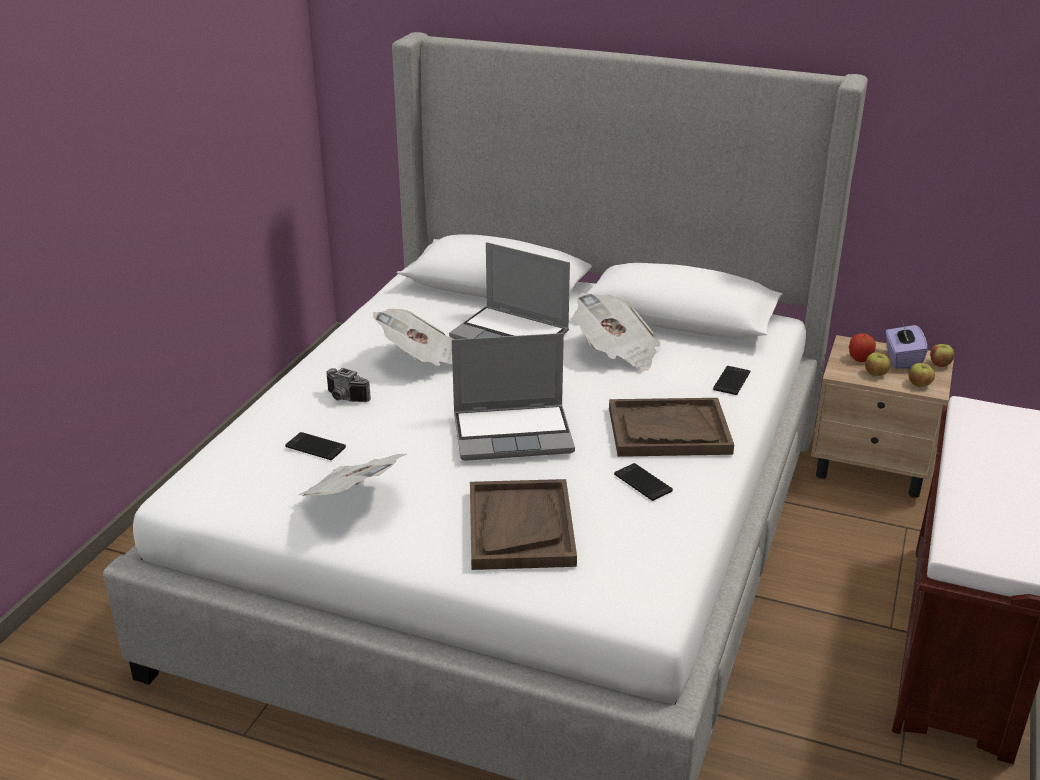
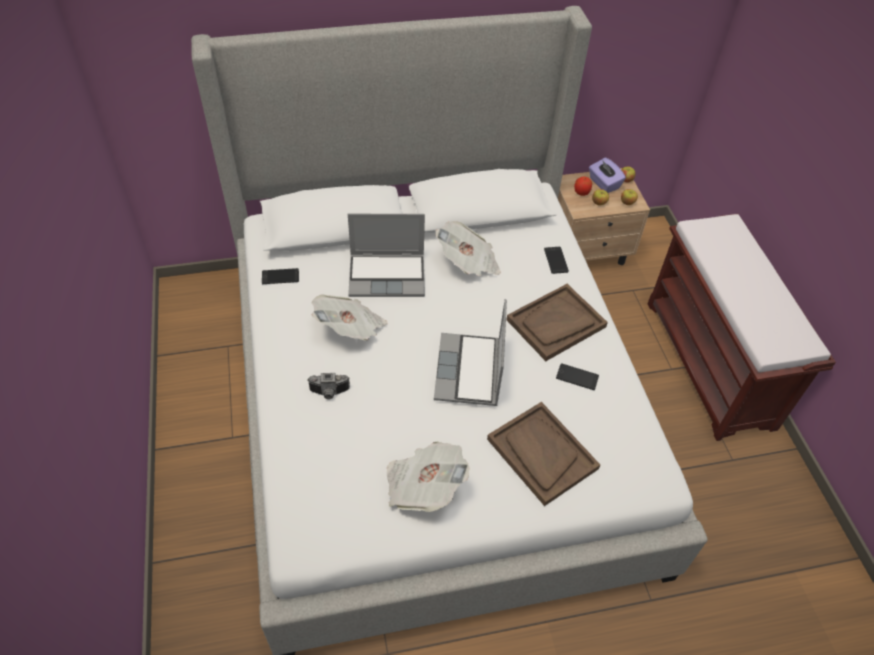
camera: 35 degrees left, 20 degrees up
(315, 447) = (355, 452): phone -> phone (280, 277)
(514, 433) = (469, 372): laptop -> laptop turned 135 degrees clockwise

